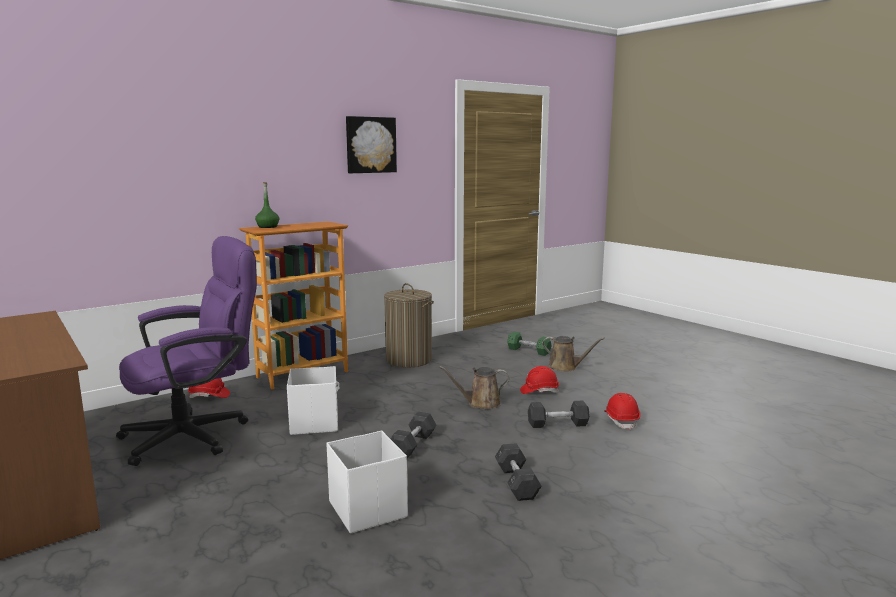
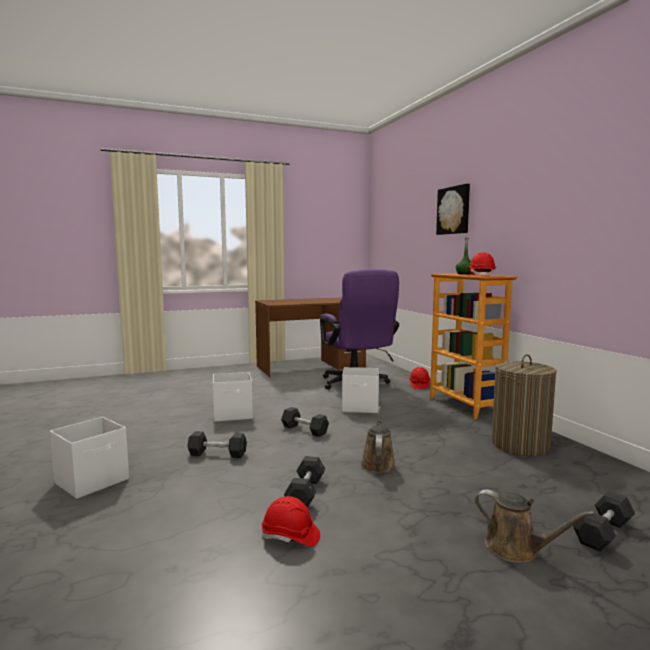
camera: 105 degrees right, 5 degrees down
(370, 145) = (575, 194): picture -> picture (454, 210)
(528, 351) = (603, 533): green dumbbell -> grey dumbbell
(539, 391) = (407, 502): red hard hat -> red hard hat (481, 275)
(565, 367) = (516, 549): brown watering can -> brown watering can turned 90 degrees counterclockwise
(649, 544) = (93, 481): none -> white storage box

